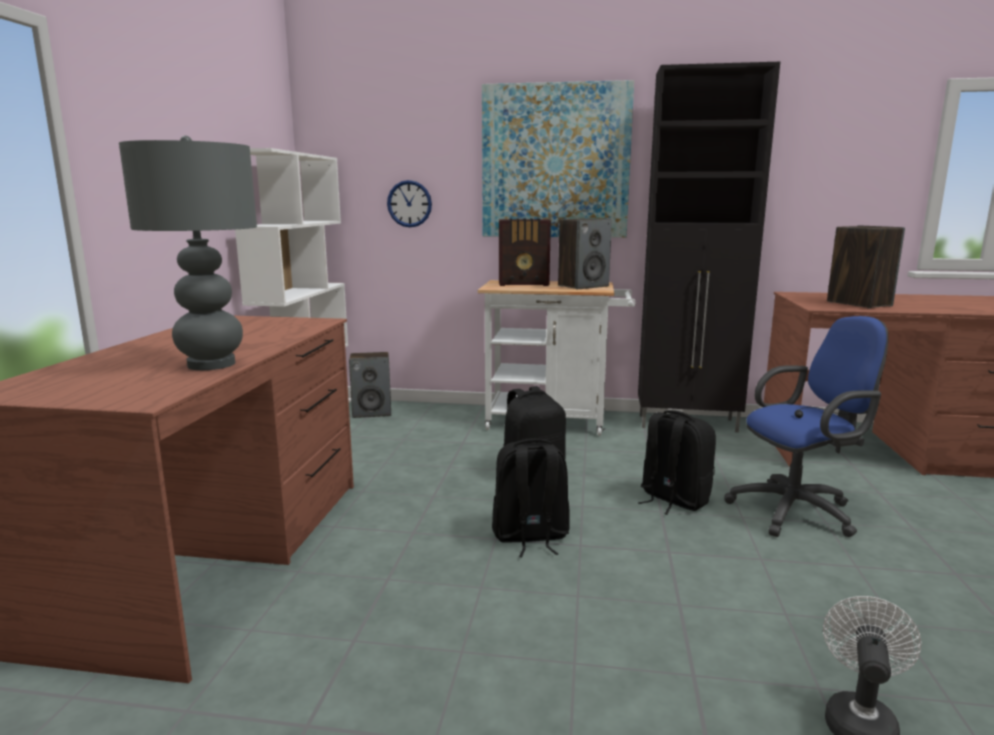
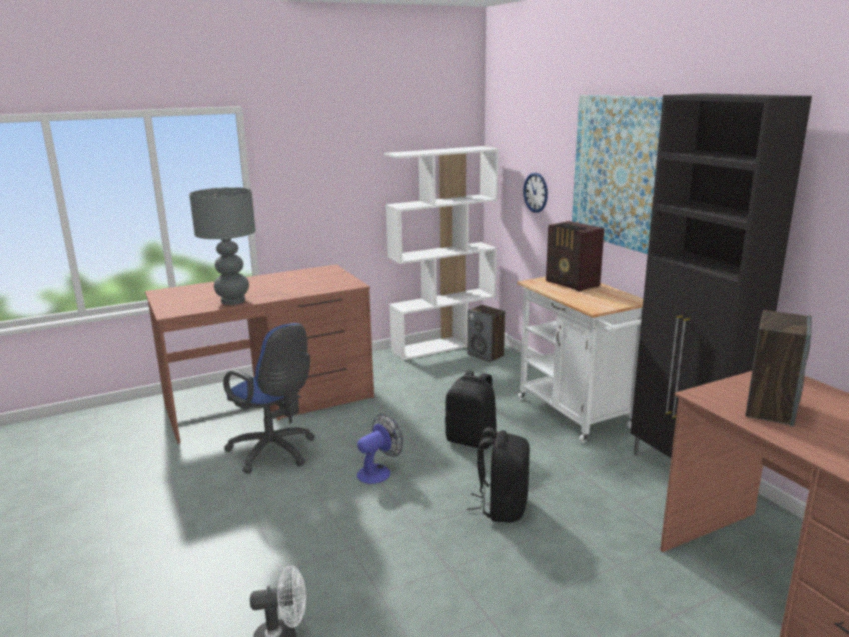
camera: 55 degrees right, 5 degrees up
(530, 537) = (378, 472): black backpack -> fan
(583, 286) = (603, 300): speaker -> none
(798, 511) = (561, 572): blue office chair -> blue office chair (275, 453)

